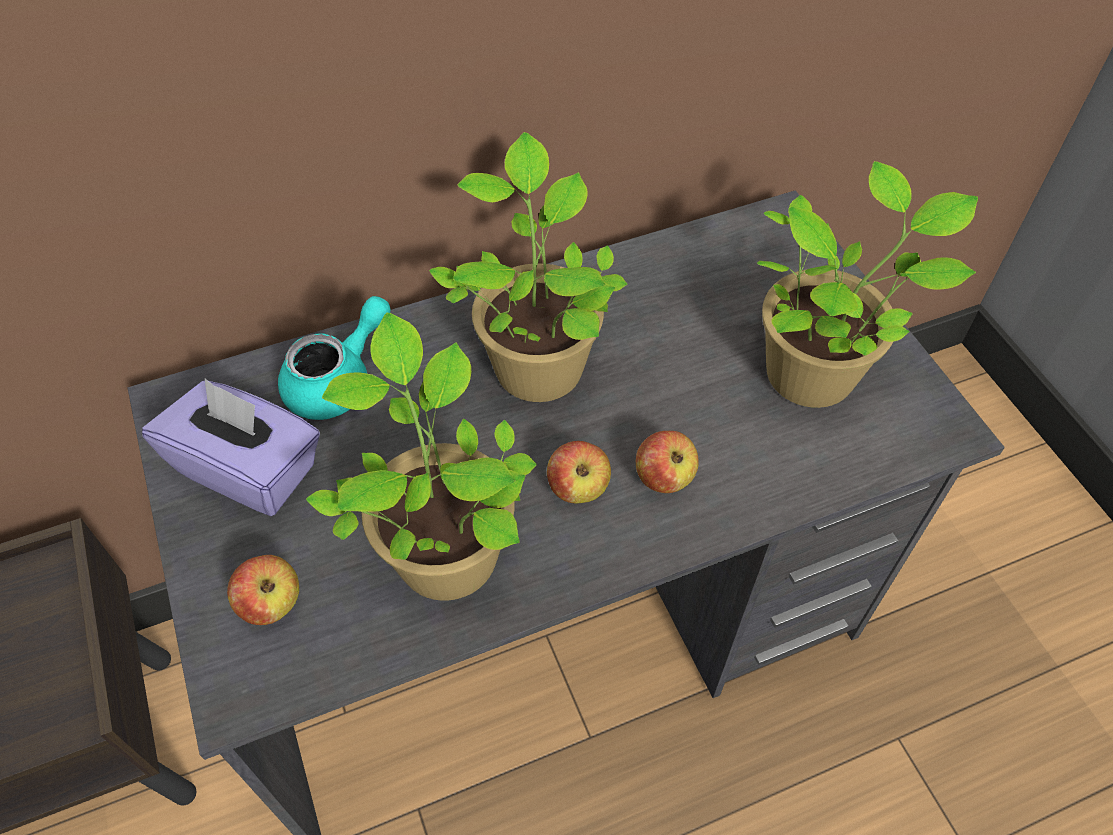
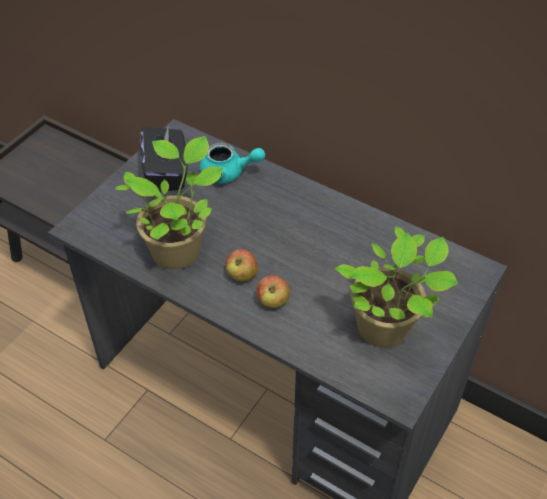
camera: 55 degrees right, 5 degrees down
(249, 469) = (166, 173): purple tissue box -> black tissue box
(271, 603) = (116, 214): apple -> none
(537, 363) = (296, 227): potted plant -> none

